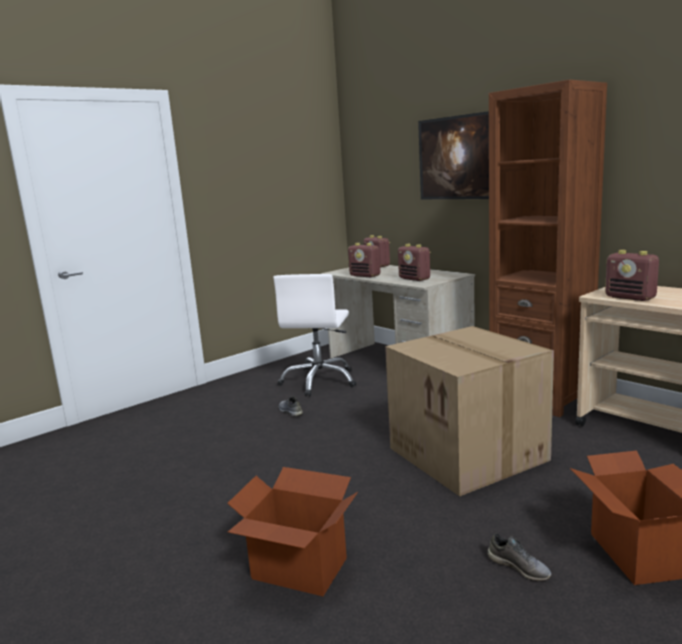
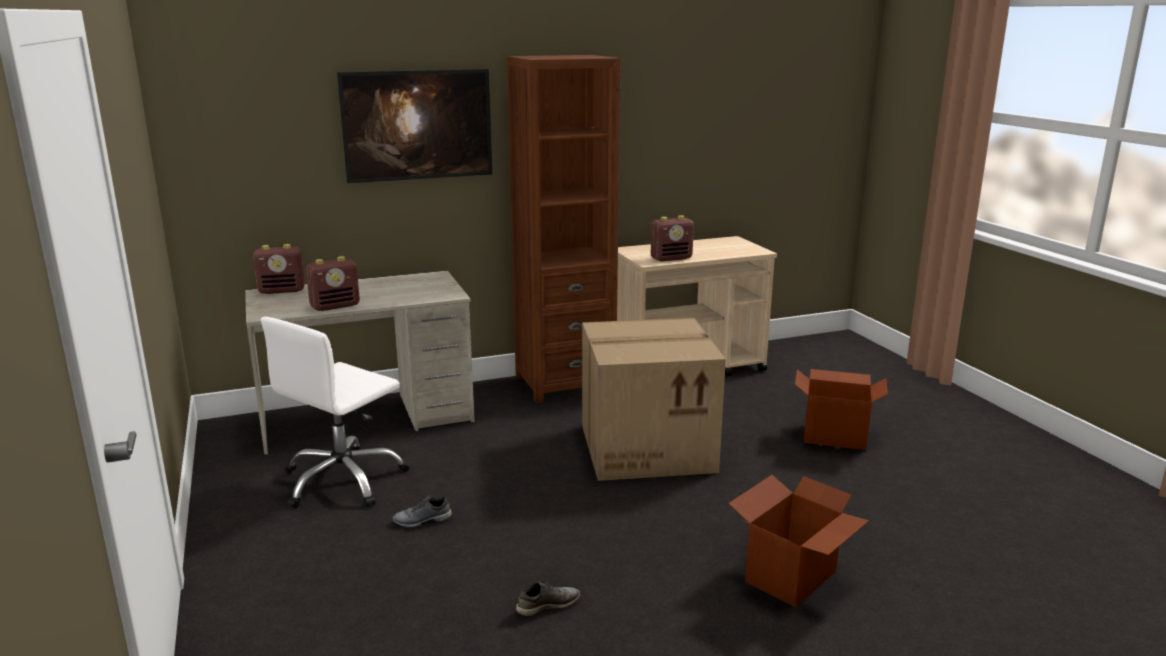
camera: 70 degrees left, 5 degrees up
(319, 381) = (344, 480): white office chair -> white office chair turned 90 degrees clockwise
(414, 279) = (416, 292): radio -> none
(519, 567) = (831, 479): grey shoe -> grey shoe (547, 605)

